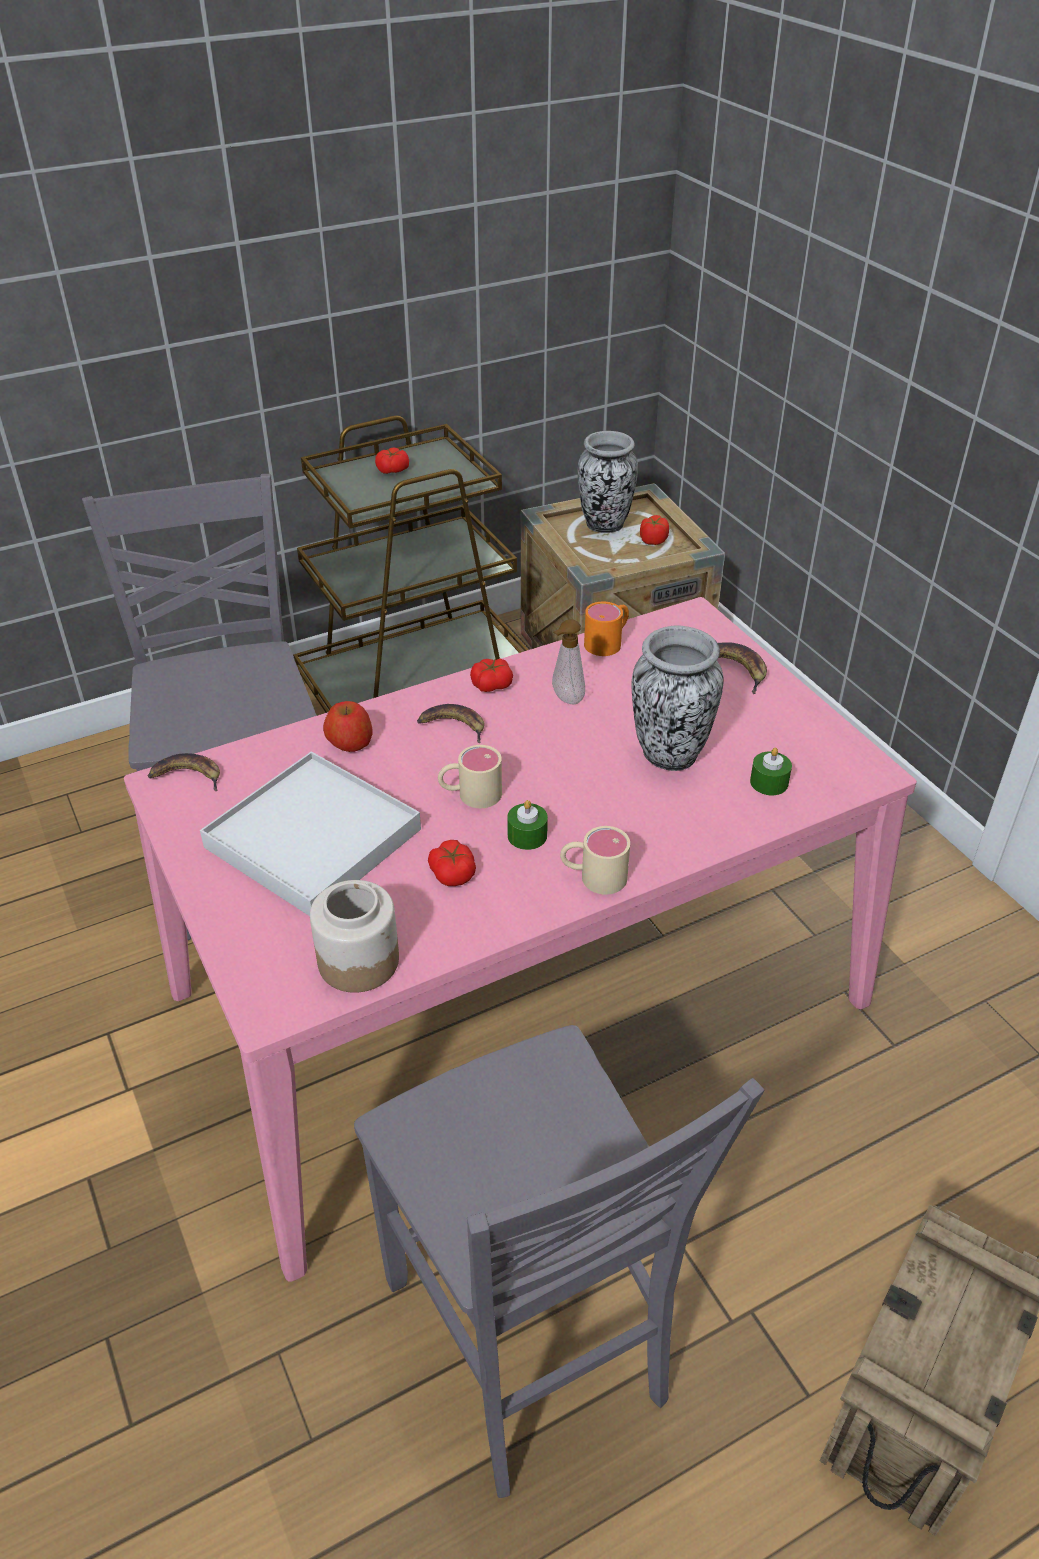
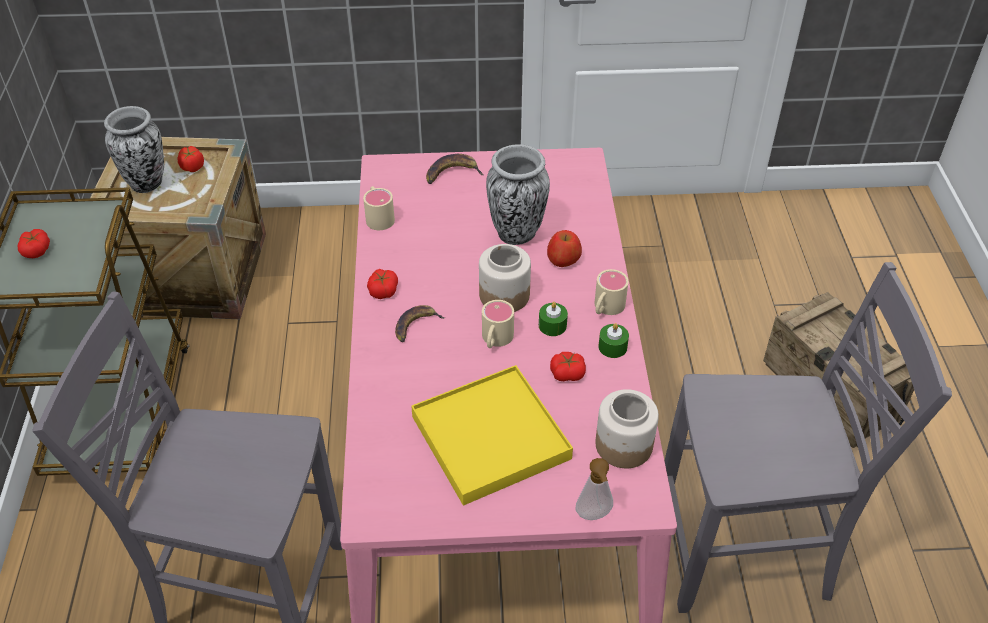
camera: 65 degrees left, 5 degrees up
(186, 776) = (370, 498): banana -> none
(313, 839) = (491, 438): white tray -> yellow tray
(350, 742) = (395, 387): apple -> apple (563, 259)
(551, 778) = (504, 295): none -> jar
(565, 699) = (427, 259): soap dispenser -> soap dispenser (594, 516)
(608, 641) = (378, 216): orange mug -> beige mug
(769, 782) = (568, 203): green candle -> green candle (612, 347)

